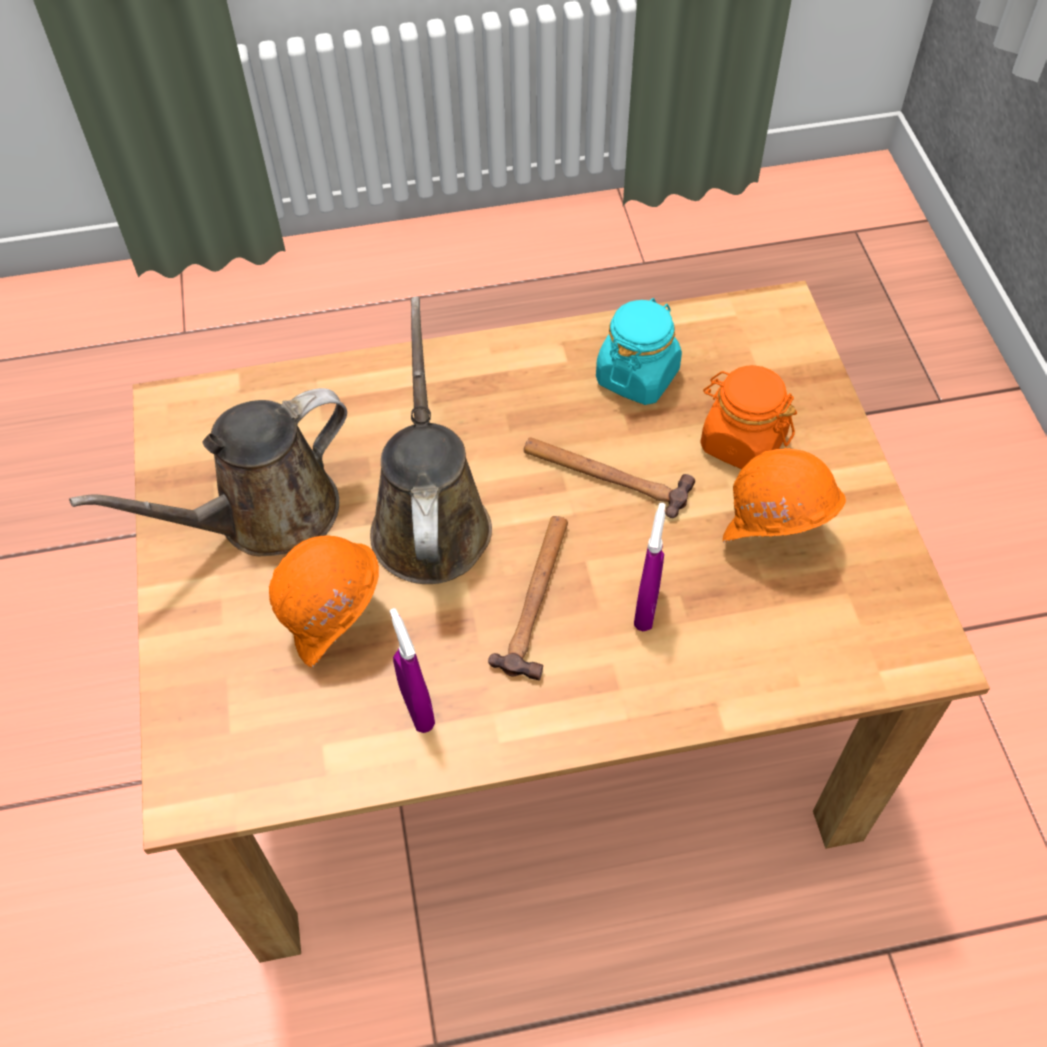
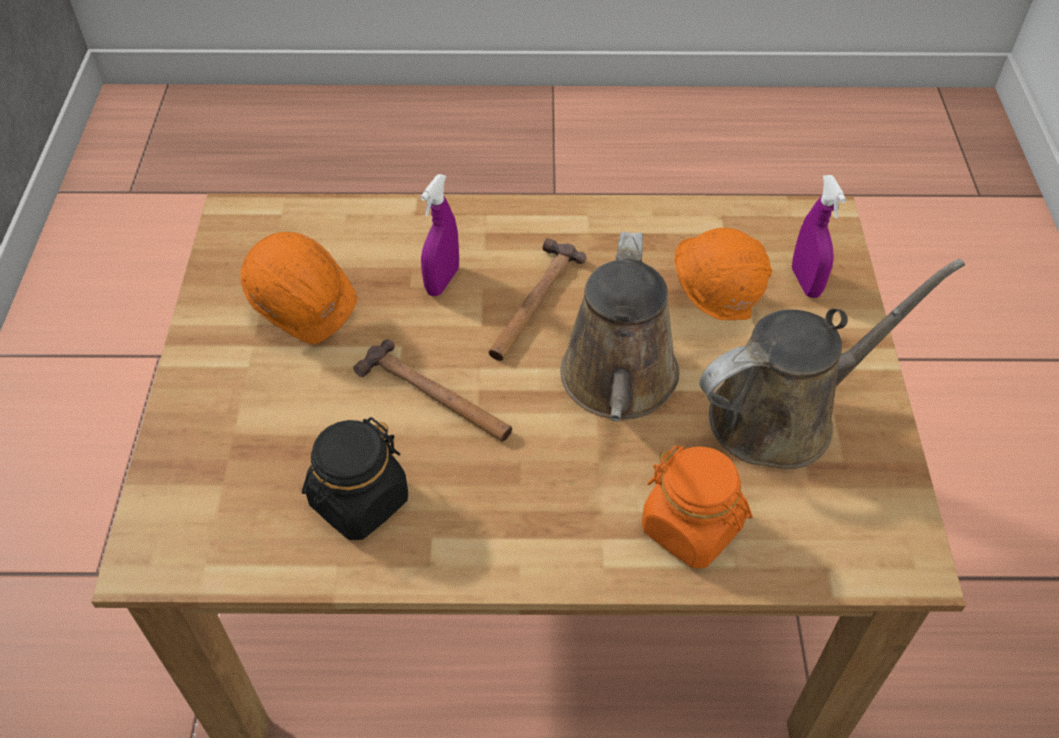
camera: 170 degrees left, 5 degrees down
(417, 708) = (648, 244): purple spray bottle -> purple spray bottle (805, 282)
(637, 376) = (359, 502): turquoise jar -> black jar
(742, 442) = (285, 407): orange jar -> orange jar (691, 528)

